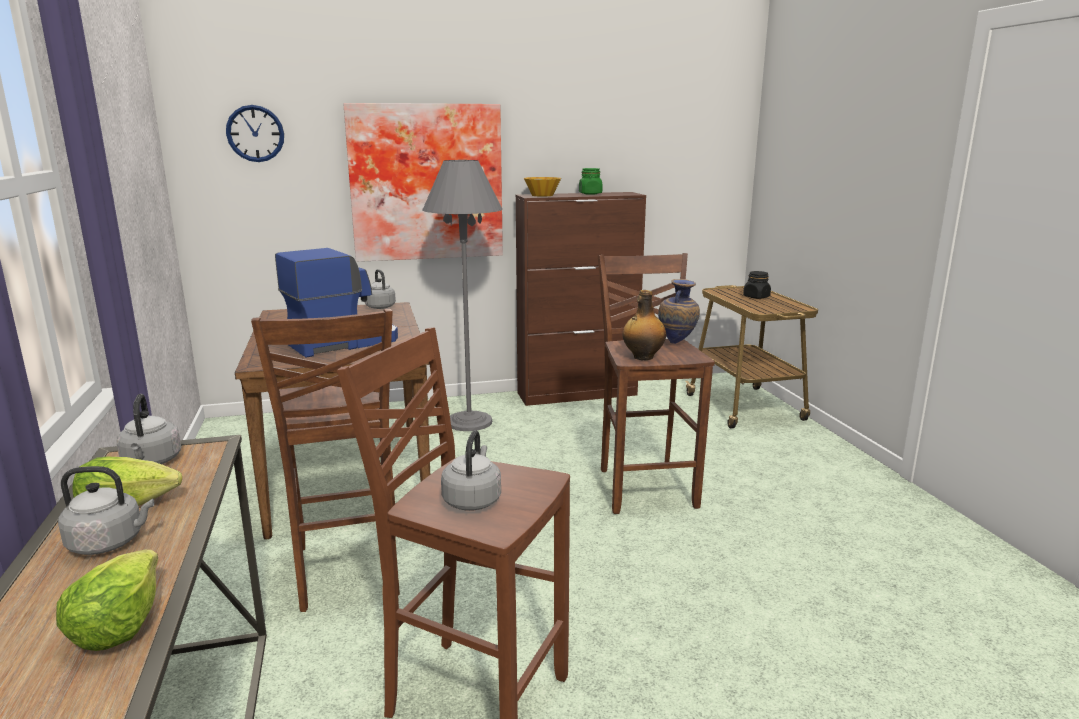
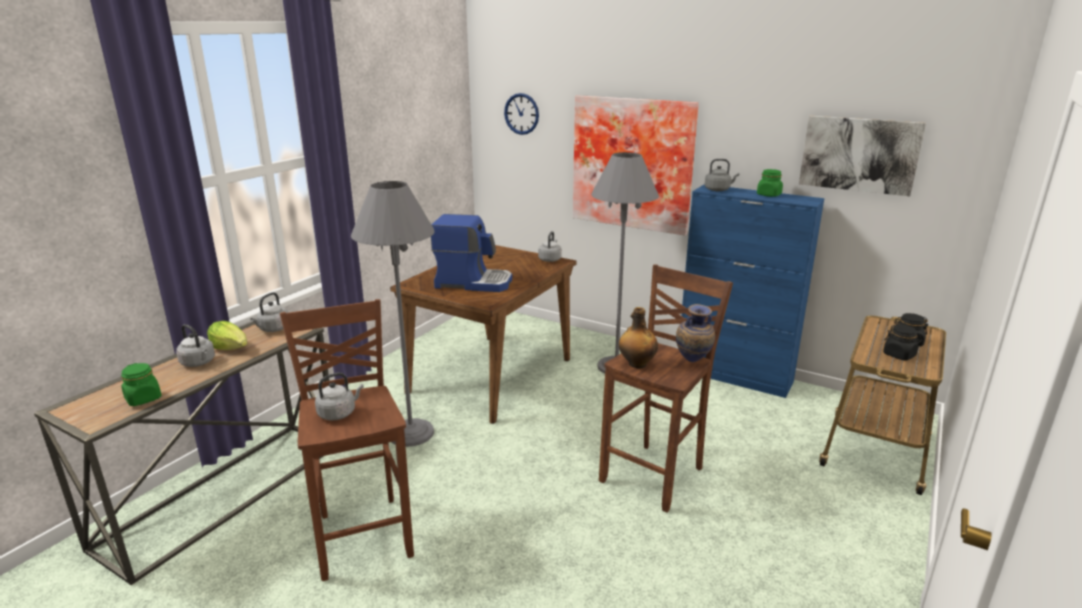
camera: 45 degrees right, 5 degrees up
(118, 624) = (143, 399): lettuce -> green jar
(348, 572) = (411, 433): brown stool -> grey floor lamp
(542, 195) = (718, 190): bowl -> grey kettle
(578, 394) = (734, 376): brown cabinet -> blue cabinet
(652, 146) = (859, 154): none -> picture
(769, 304) = (899, 355): none -> black jar

